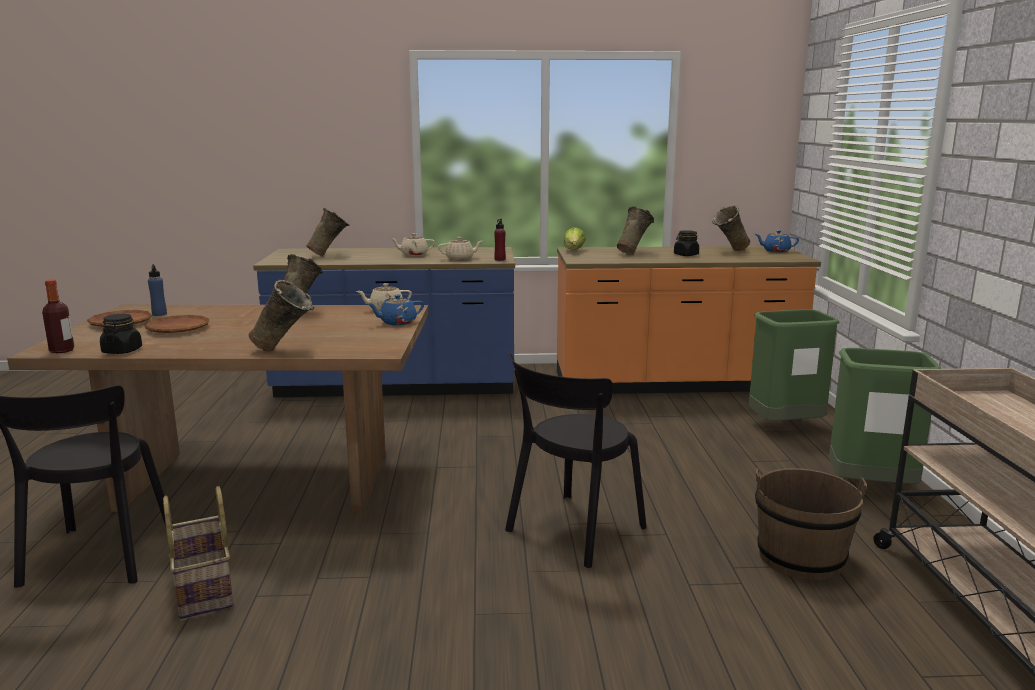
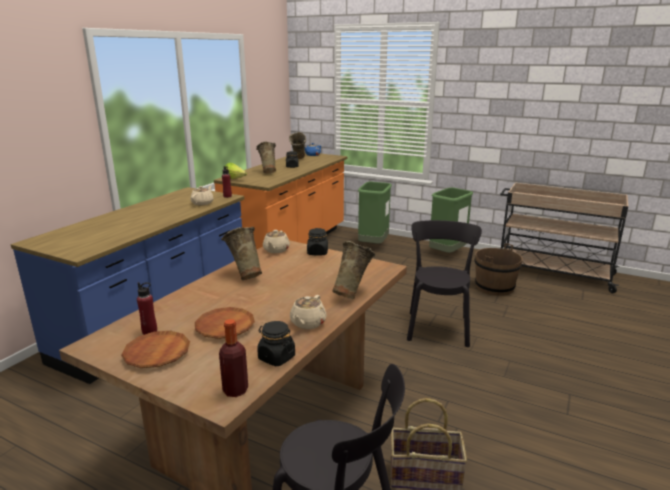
camera: 60 degrees left, 5 degrees up
(159, 314) = (149, 331): blue bottle -> red bottle
(330, 256) = (100, 232): beige vase -> none
(397, 322) = (317, 253): blue teapot -> black jar
(413, 254) = (159, 210): beige teapot -> beige teapot (307, 323)
(571, 532) = (438, 327): black chair -> black chair turned 150 degrees counterclockwise

